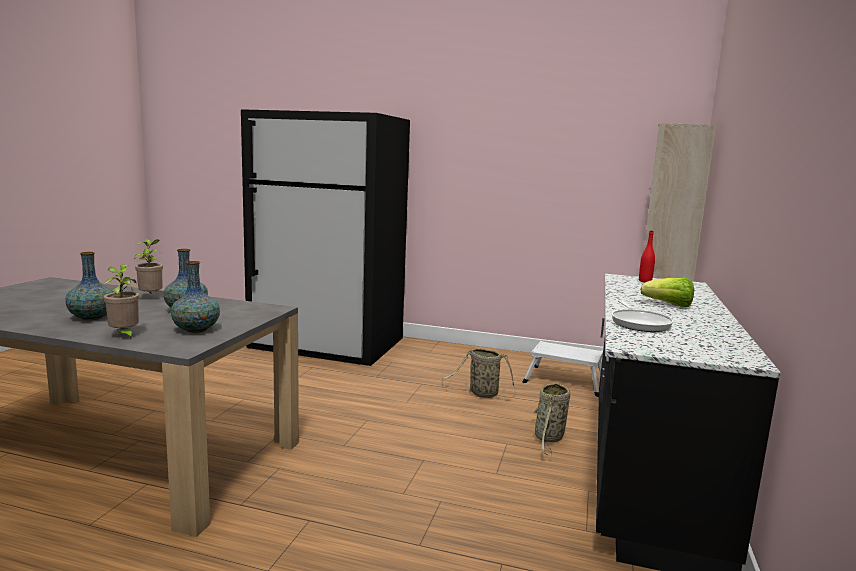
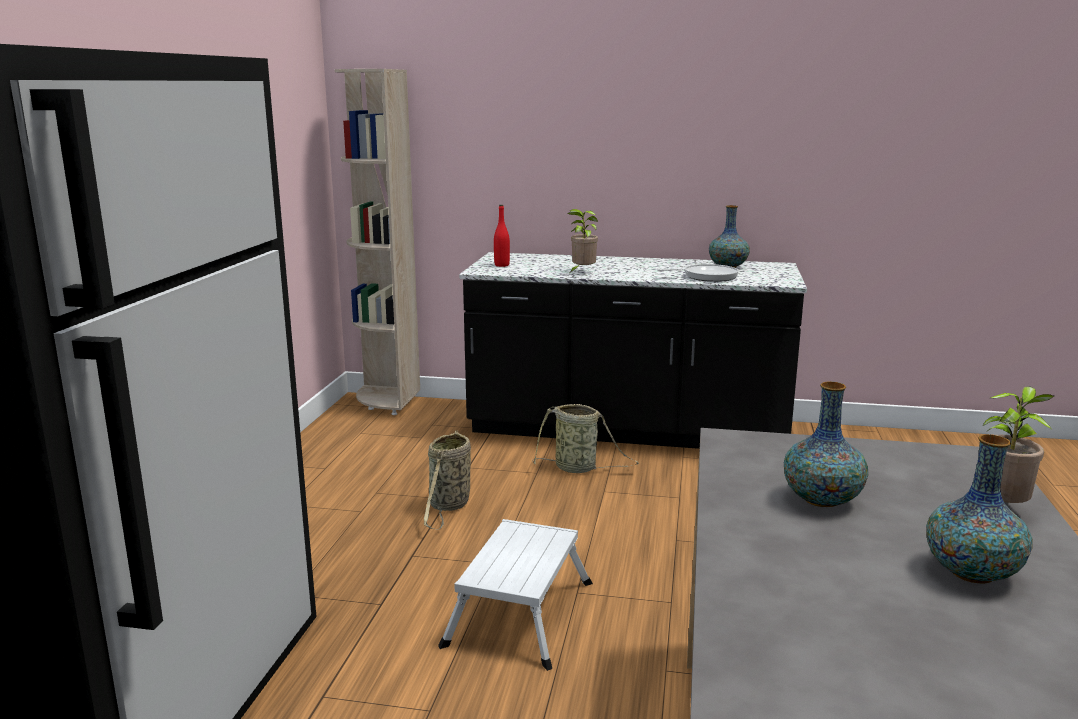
camera: 95 degrees left, 5 degrees up
(151, 297) = (768, 562): potted plant -> potted plant (582, 272)
(196, 330) = (904, 468): vase -> vase (727, 266)
(565, 381) = (388, 450): white step ladder -> white step ladder (520, 612)
(668, 305) = (619, 266): lettuce -> none

